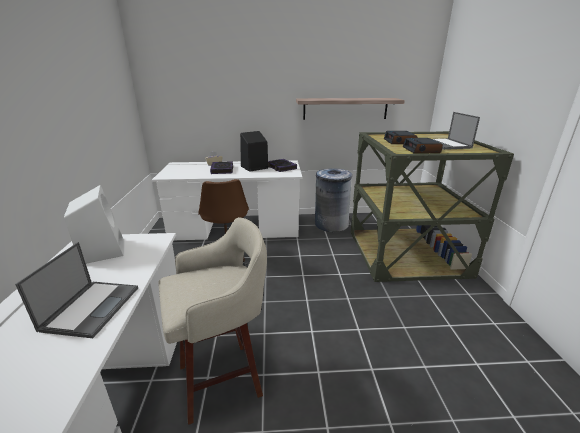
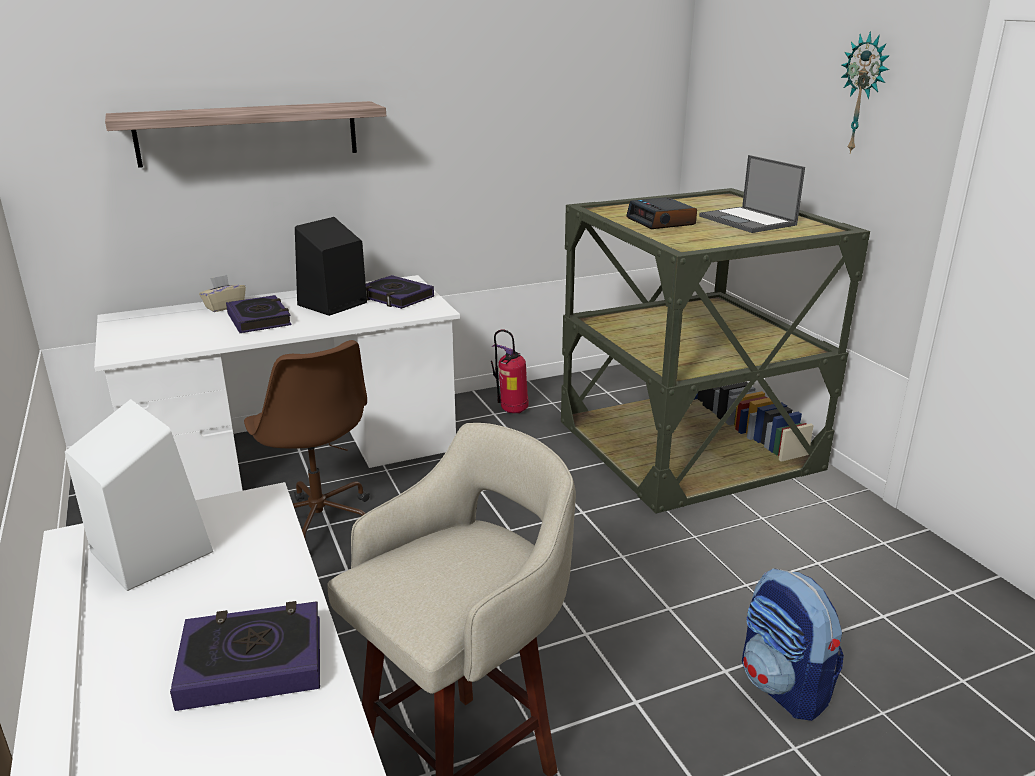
camera: 20 degrees left, 0 degrees up
(92, 307) = (252, 662): laptop -> book
(331, 224) = (511, 411): grey trash can -> fire extinguisher
(345, 108) = (513, 151): shelf -> shelf (248, 133)
(400, 387) = (784, 687): none -> backpack
(421, 150) = (716, 238): alarm clock -> none
(521, 78) = (863, 94): none -> wall clock

